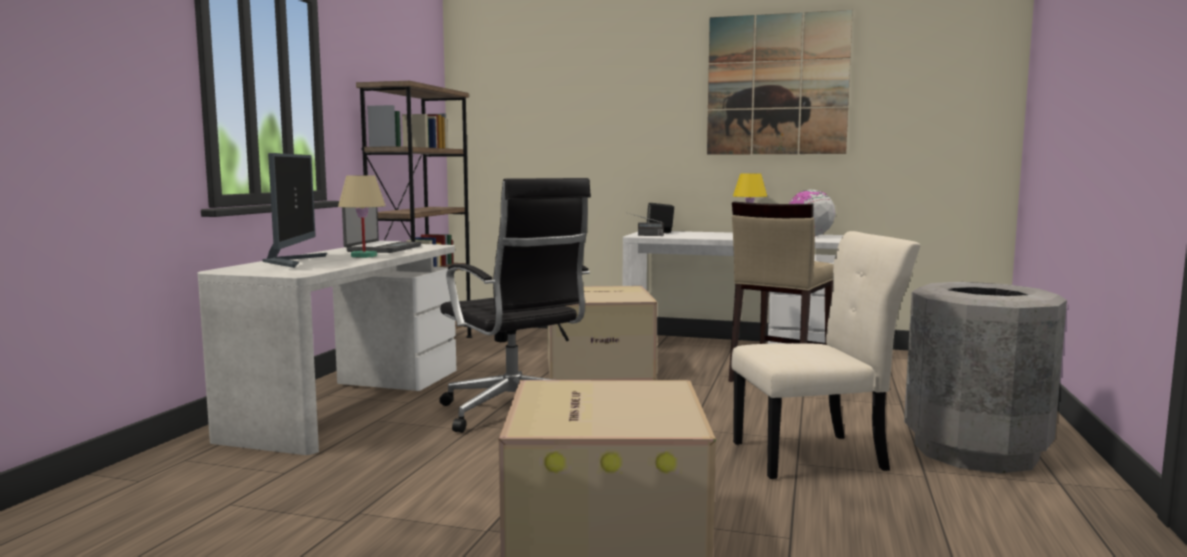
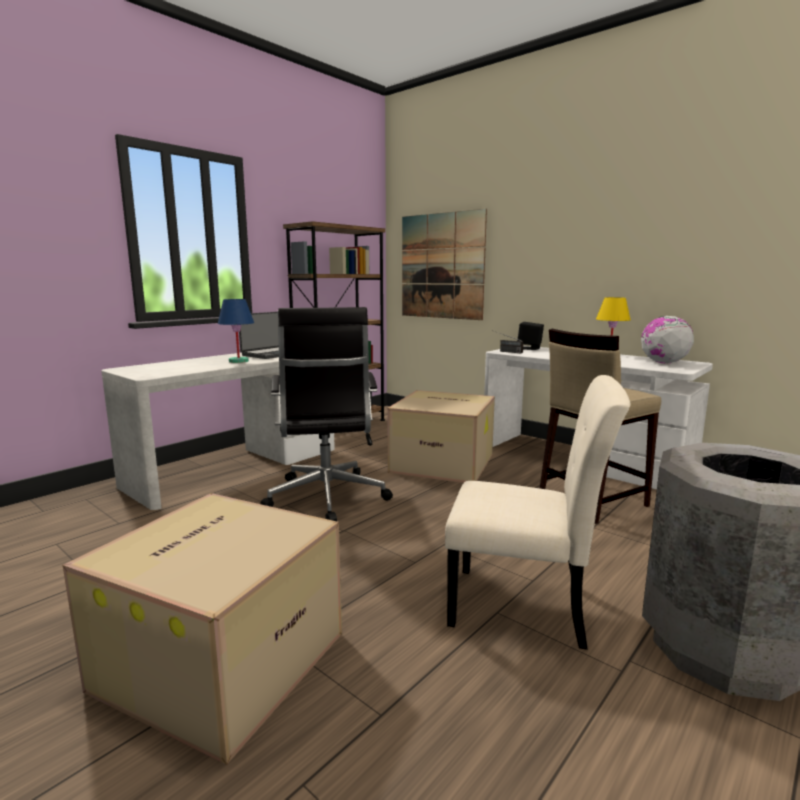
camera: 25 degrees right, 5 degrees up
(292, 261) = (181, 363): monitor -> none
(363, 256) = (238, 361): beige table lamp -> blue table lamp
(777, 85) = (651, 209): picture -> picture (441, 266)

